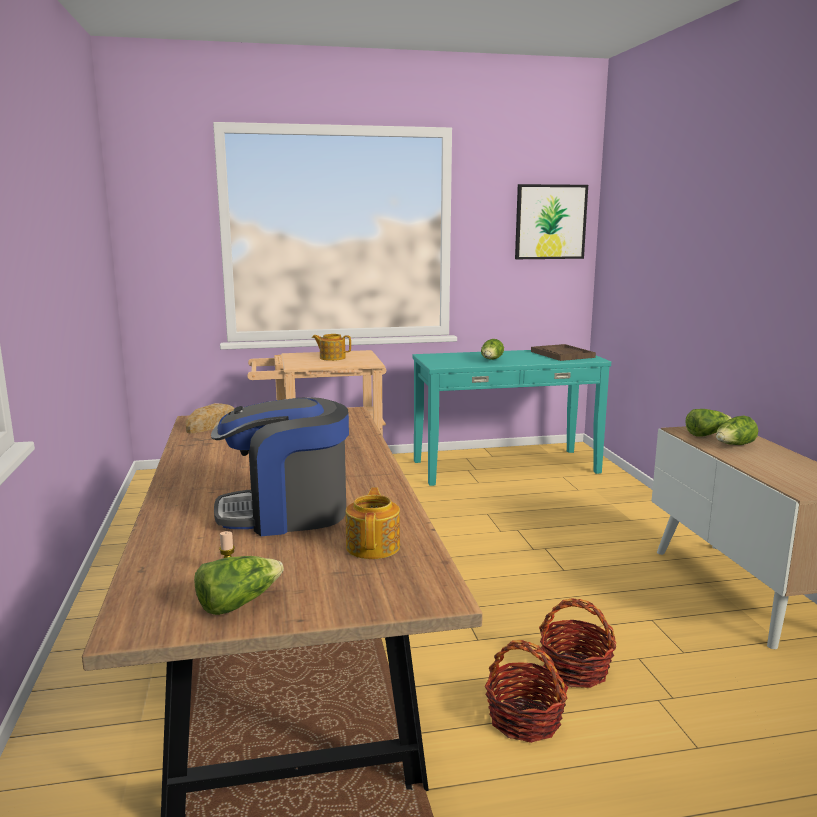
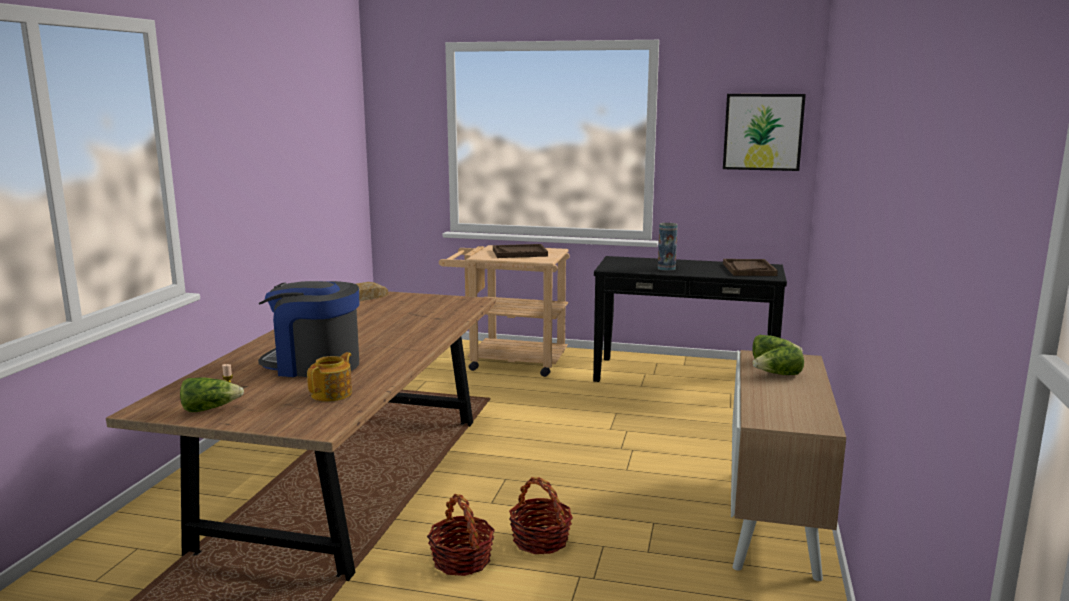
camera: 25 degrees right, 0 degrees up
(332, 358) = (520, 253): teapot -> brown tray
(491, 360) = (666, 268): lettuce -> vase
(505, 467) = (684, 376): turquoise console table -> black console table

